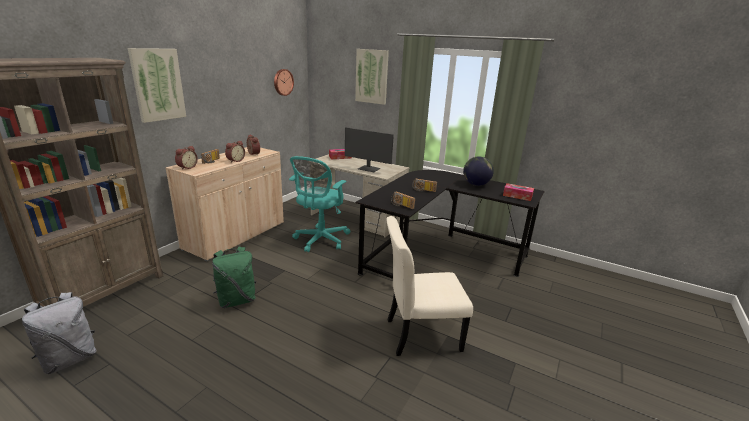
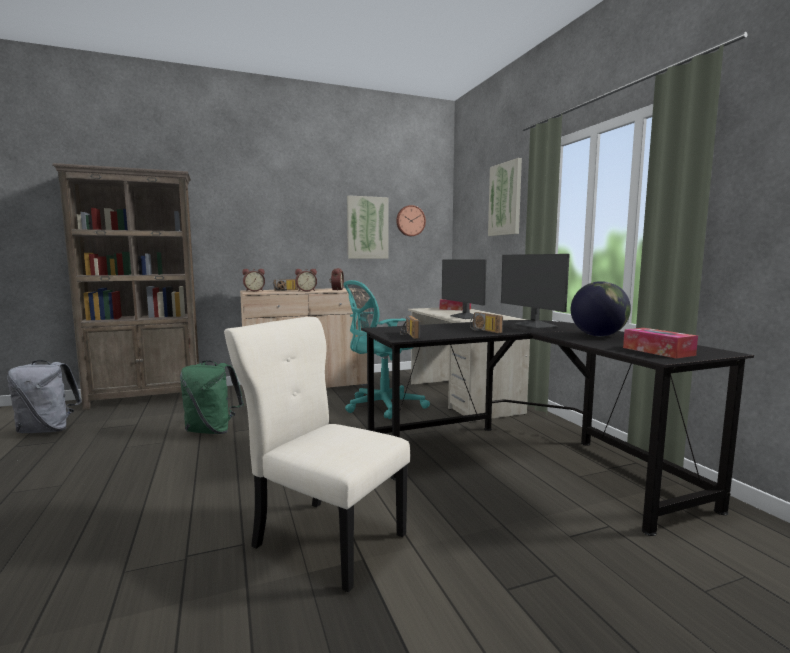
camera: 40 degrees right, 15 degrees down
(158, 85) = (246, 208): picture -> picture (367, 228)
(433, 178) = (534, 325): none -> monitor

